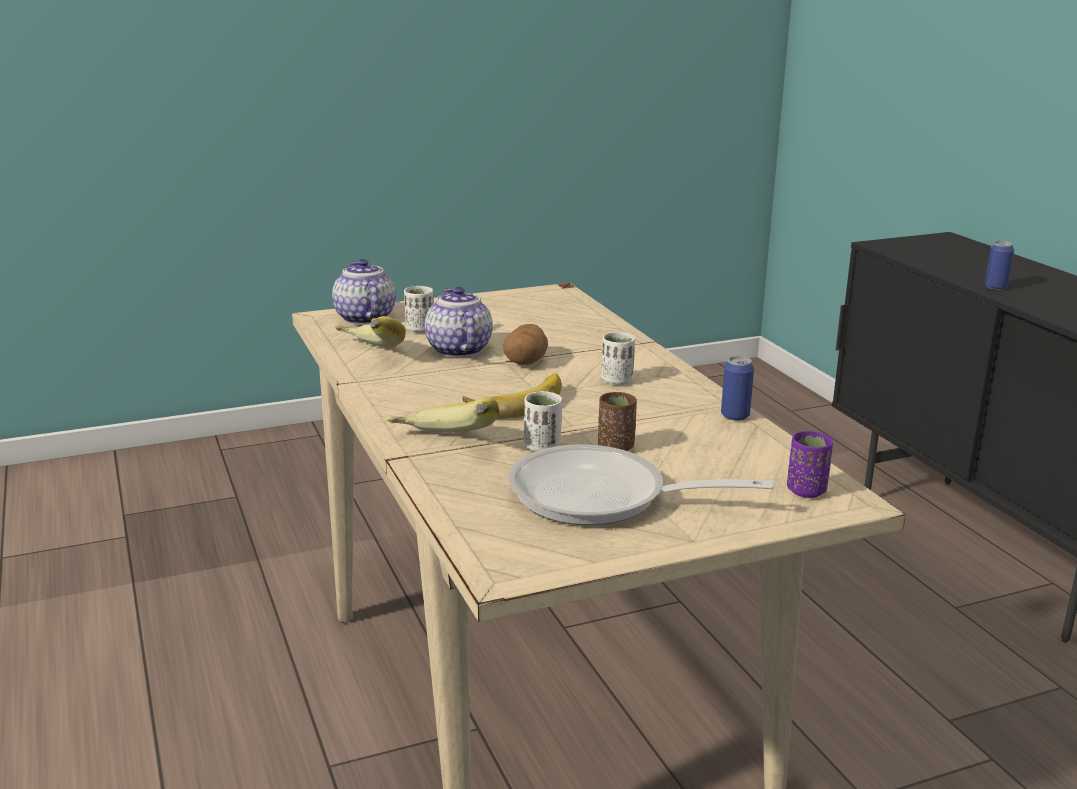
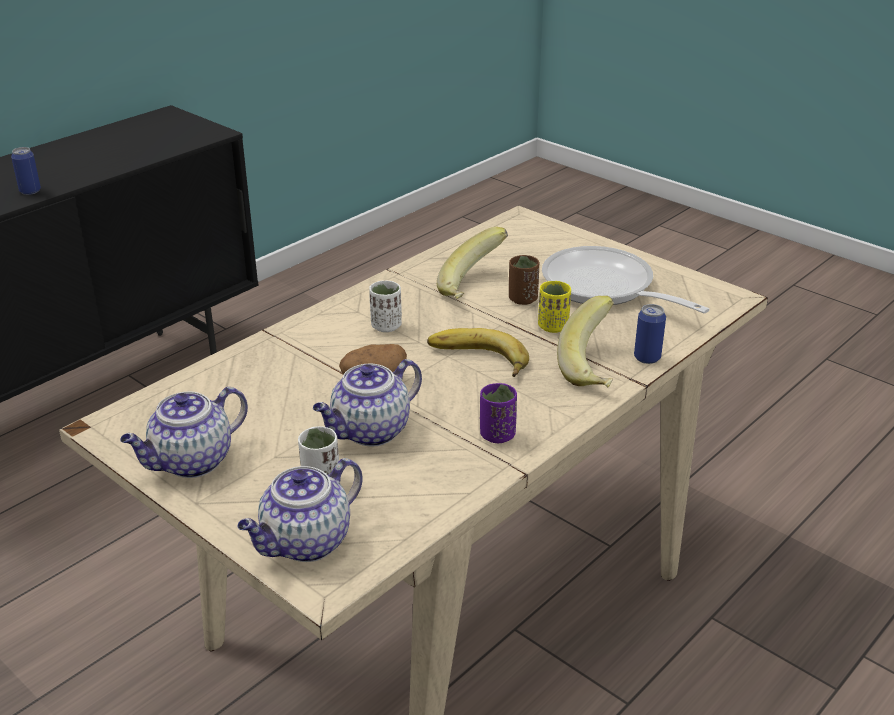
camera: 115 degrees left, 10 degrees up
(366, 354) = (430, 488): banana -> banana (474, 287)
(487, 304) = (191, 462): none -> teapot
(542, 447) = (553, 326): white cup -> yellow cup
(601, 498) = (604, 288): frying pan -> frying pan turned 150 degrees clockwise
(735, 416) = (419, 267): can -> can (647, 358)
(806, 491) = (520, 231): purple cup -> purple cup (497, 435)

